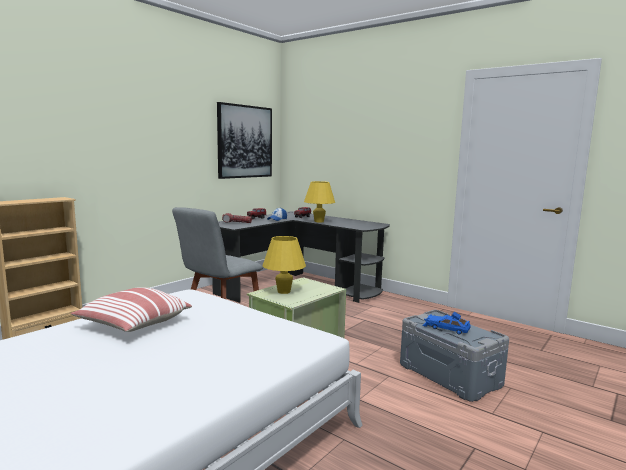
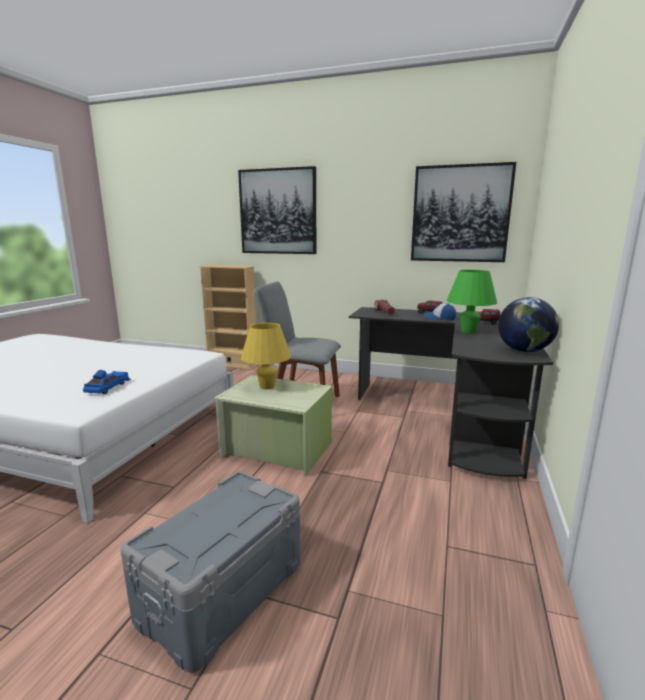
camera: 70 degrees right, 5 degrees up
(92, 131) = (278, 212): none -> picture
(133, 325) = (123, 356): pillow -> none
(319, 221) = (468, 331): yellow table lamp -> green table lamp
(368, 223) = (524, 351): none -> globe
(445, 328) = (216, 513): blue toy car -> blue toy car (108, 387)

